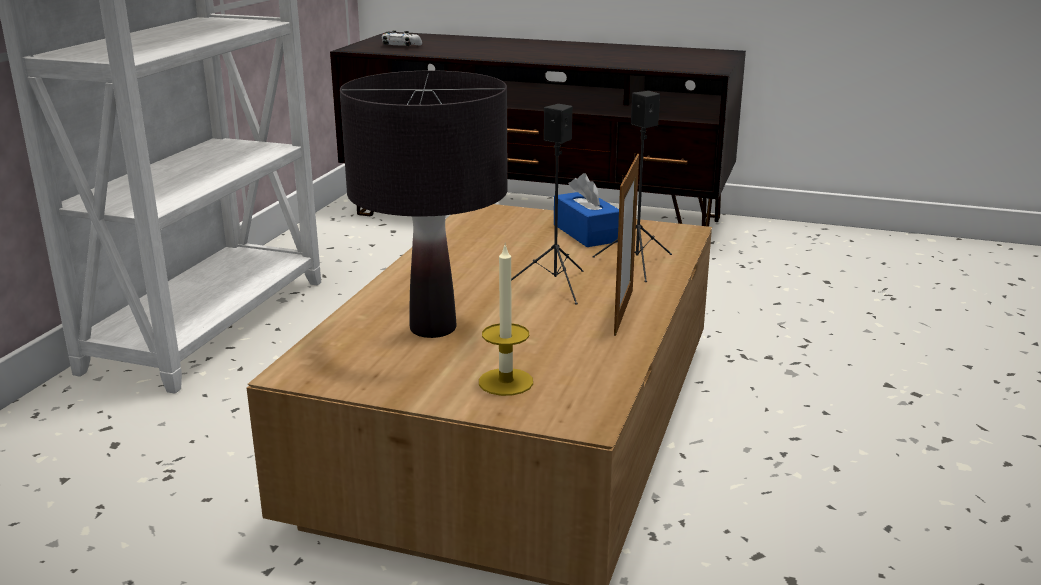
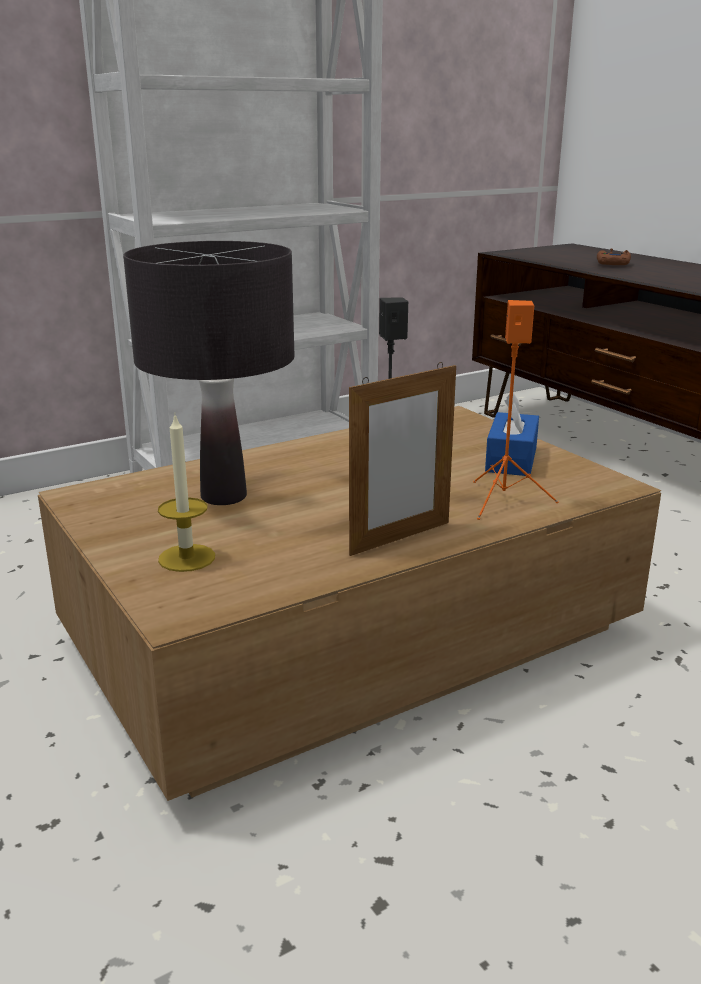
camera: 40 degrees right, 0 degrees up
(400, 45) = (550, 255): white game controller -> none
(472, 48) = (612, 264): none -> brown game controller
(637, 264) = (503, 501): black speaker -> orange speaker

